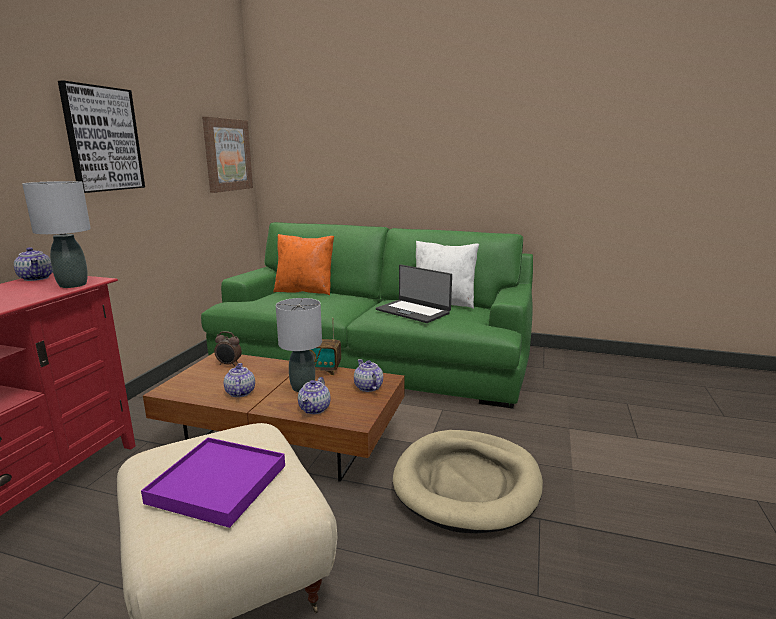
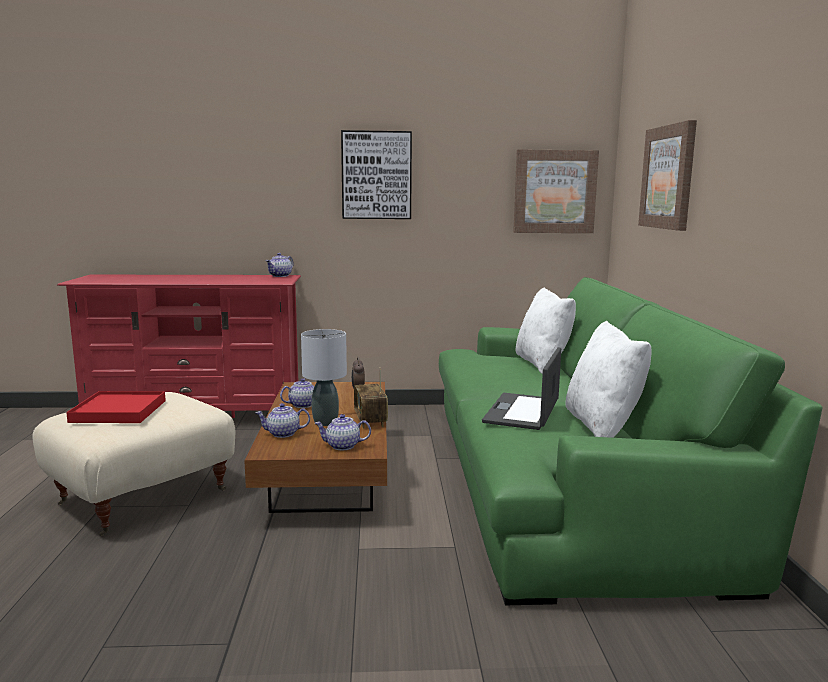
camera: 70 degrees right, 5 degrees down
(72, 285) = (265, 281): grey table lamp -> none
(218, 484) = (118, 411): purple tray -> red tray
(305, 291) = (542, 364): orange pillow -> white pillow
(348, 144) = (668, 177): none -> picture
(368, 387) = (342, 446): teapot -> teapot turned 135 degrees counterclockwise
(467, 483) = (287, 584): beige dog bed -> none

